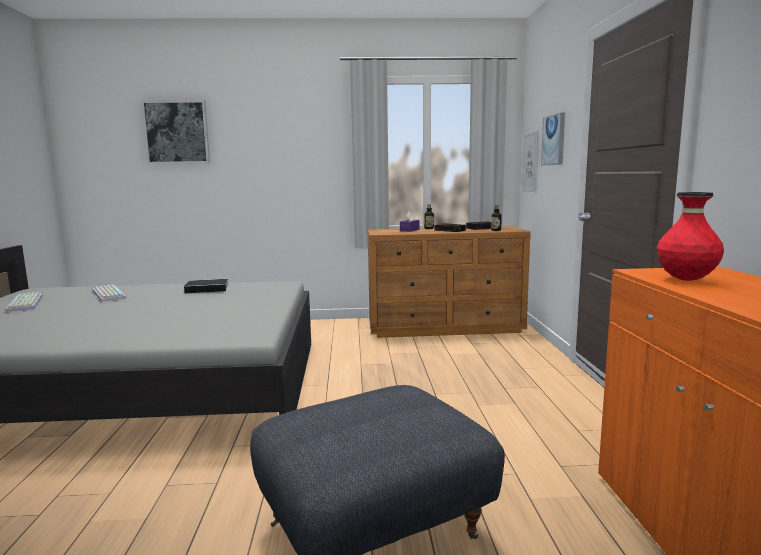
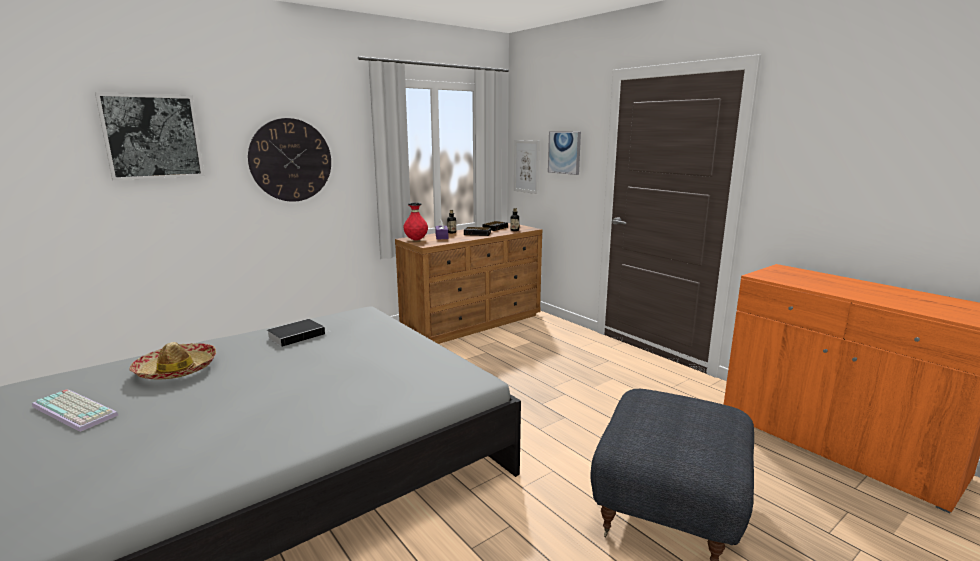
camera: 35 degrees left, 5 degrees up
(107, 294) = (176, 369): keyboard -> hat
(280, 152) = (291, 160): none -> wall clock
(686, 280) = (798, 280): red vase -> red vase (416, 240)

